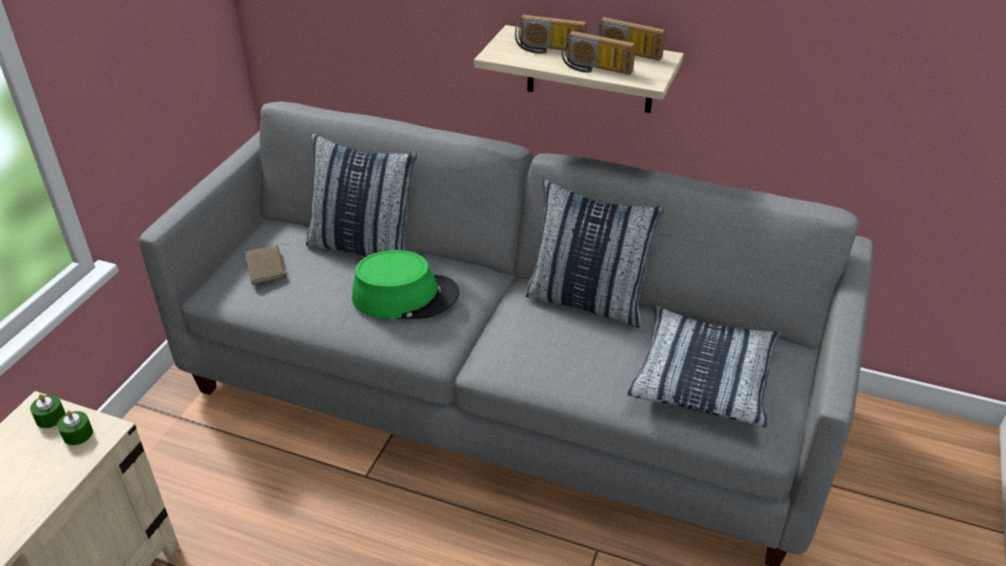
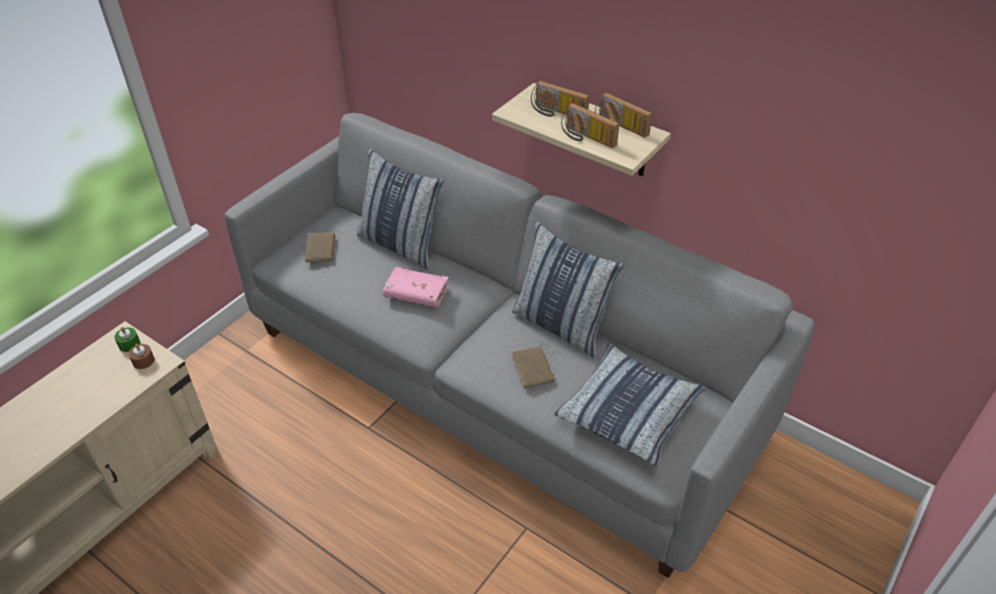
camera: 15 degrees right, 5 degrees up
(78, 434) = (143, 361): green candle -> brown candle
(405, 296) = (416, 294): green hat -> pink book
(577, 352) = (534, 368): none -> brown book

